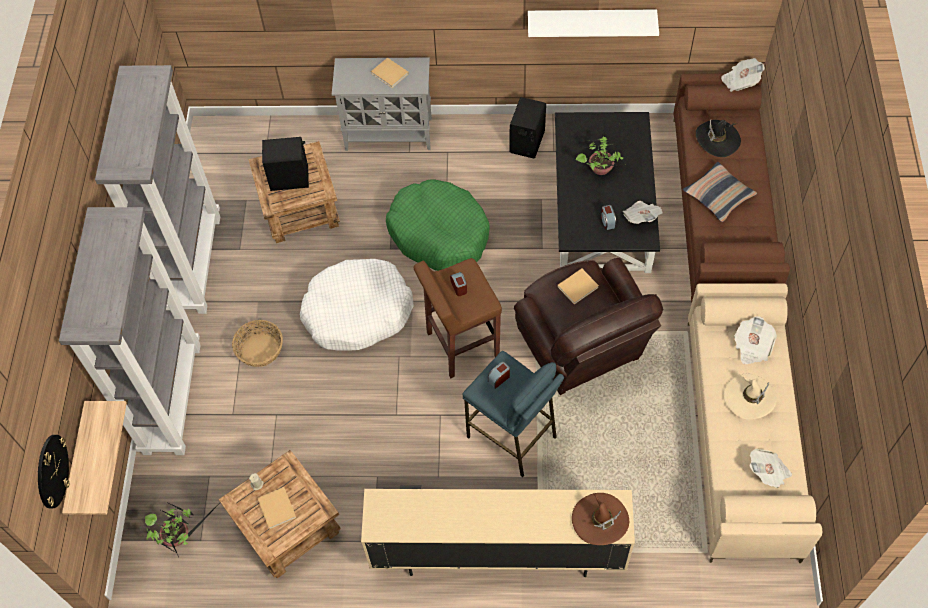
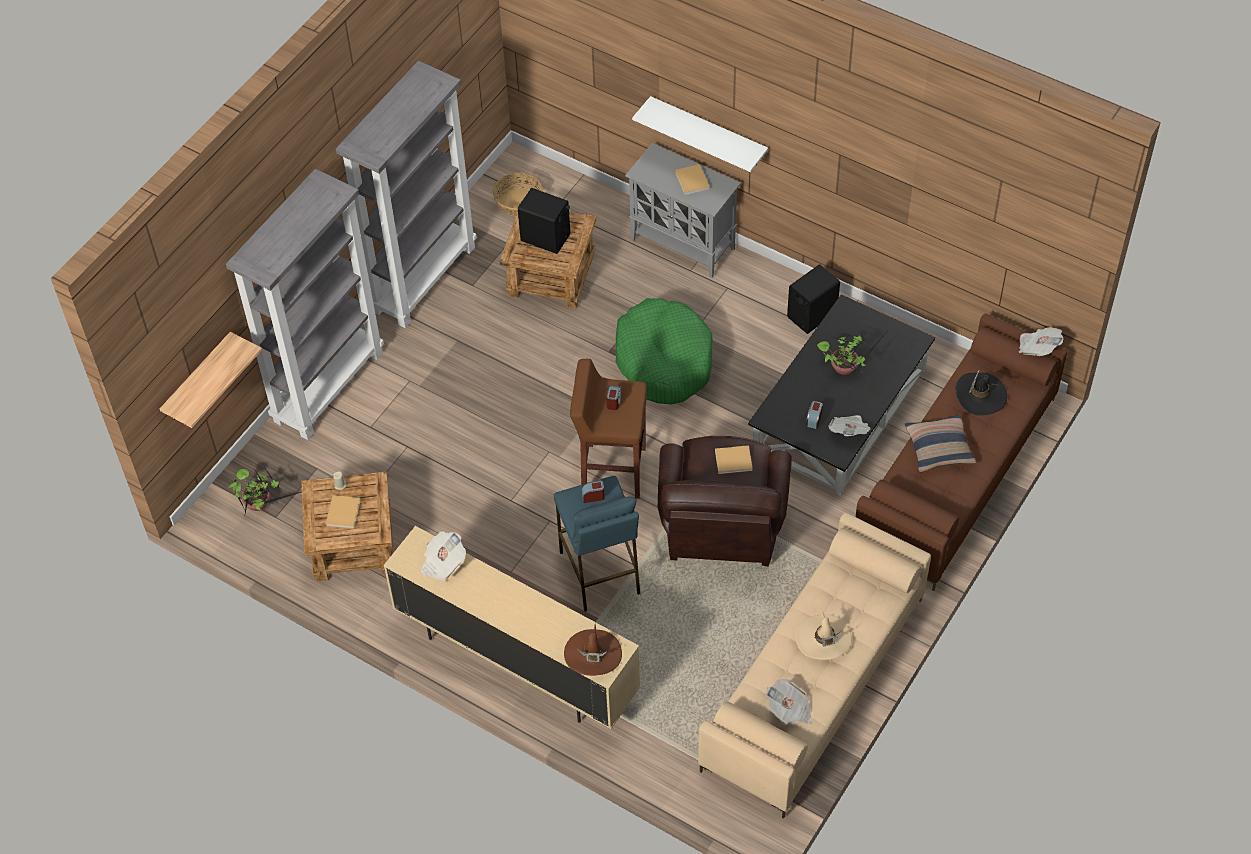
camera: 30 degrees right, 5 degrees down
(52, 471) = (166, 367): wall clock -> none
(260, 350) = (430, 384): basket -> basket (518, 202)
(357, 312) = (539, 394): white dog bed -> none
(591, 20) = (901, 214): white shelf -> white shelf (708, 132)
(752, 347) = (861, 597): newspaper -> newspaper (443, 563)

